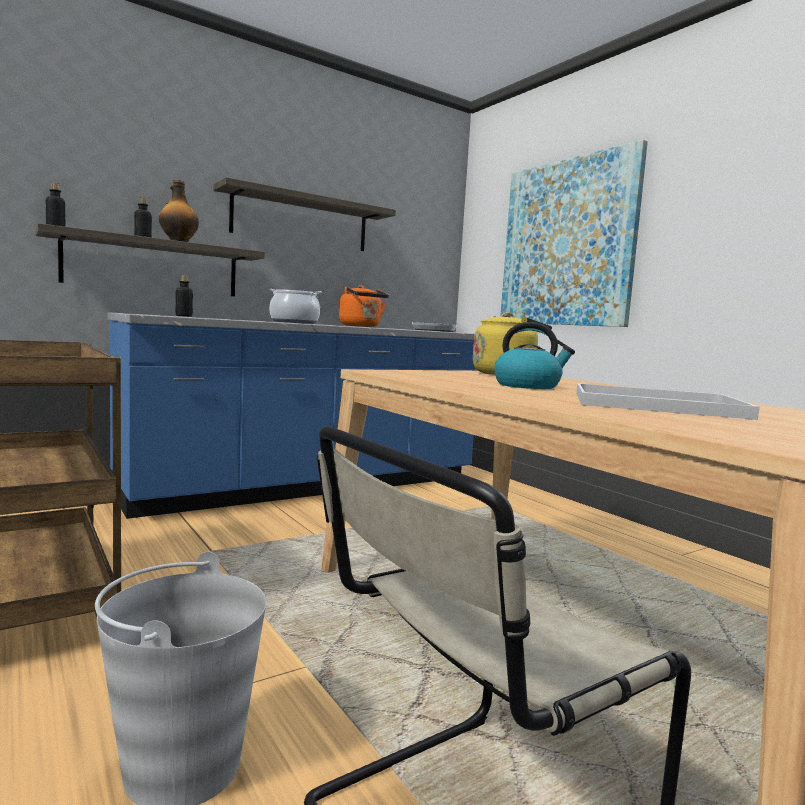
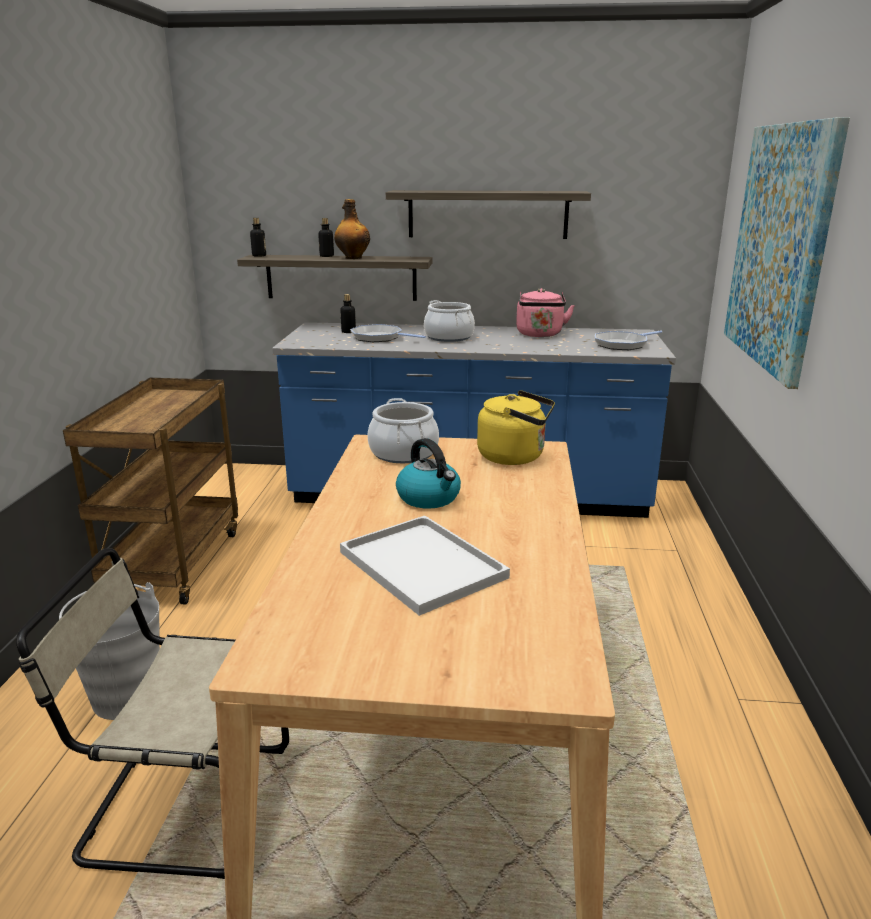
camera: 40 degrees right, 15 degrees up
(230, 319) = (379, 338): none -> frying pan
(361, 326) = (540, 335): orange kettle -> pink kettle
(421, 374) = (403, 453): none -> cooking pot

